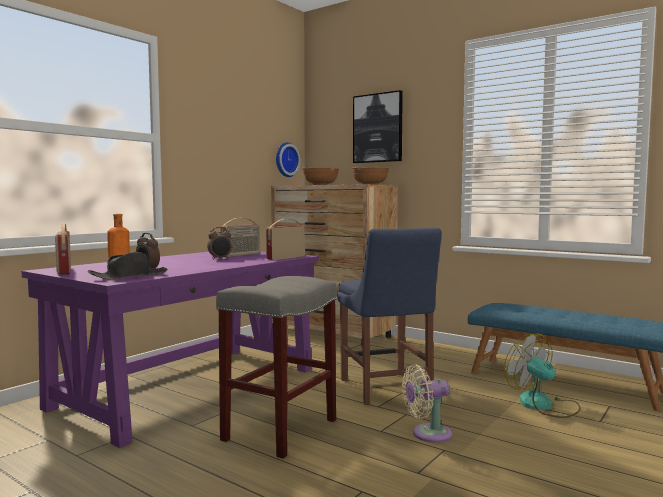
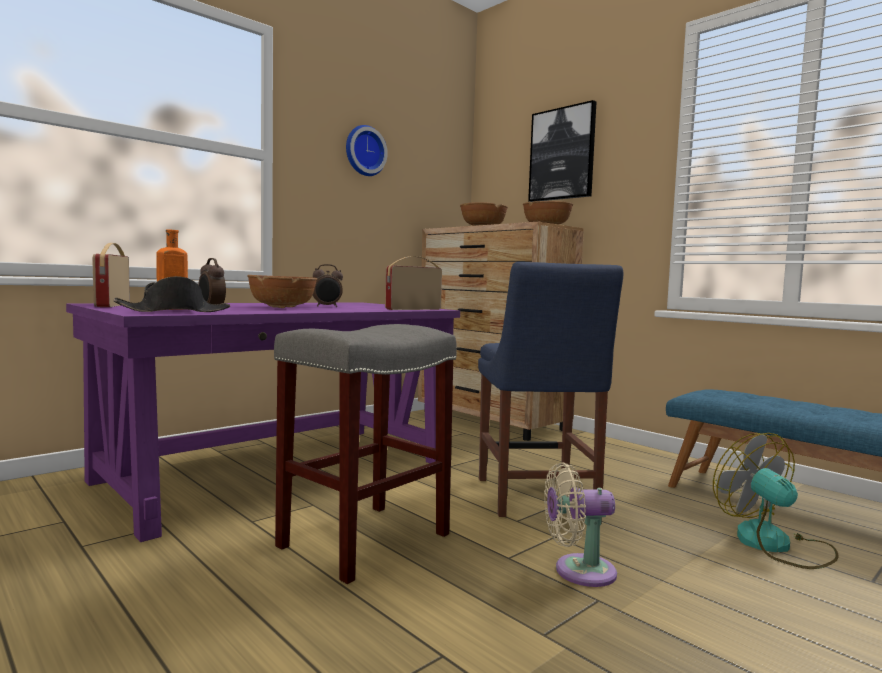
camera: 10 degrees right, 0 degrees up
(191, 263) = (282, 307): none -> brown bowl
(241, 255) = (361, 305): radio -> none
(285, 159) = (444, 198): wall clock -> wall clock (364, 151)

